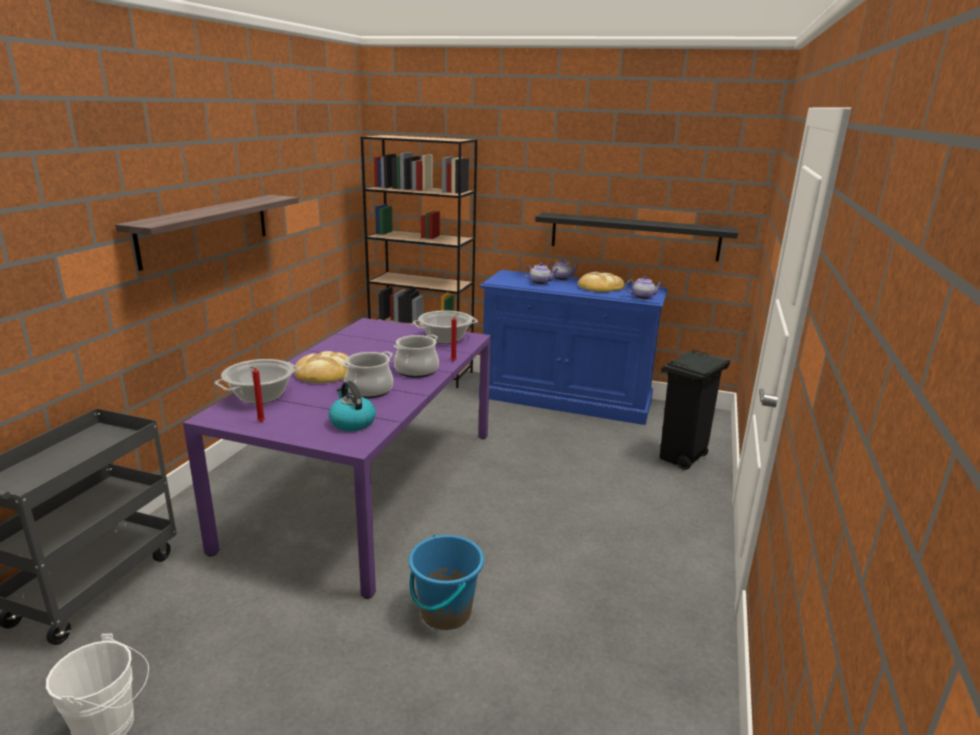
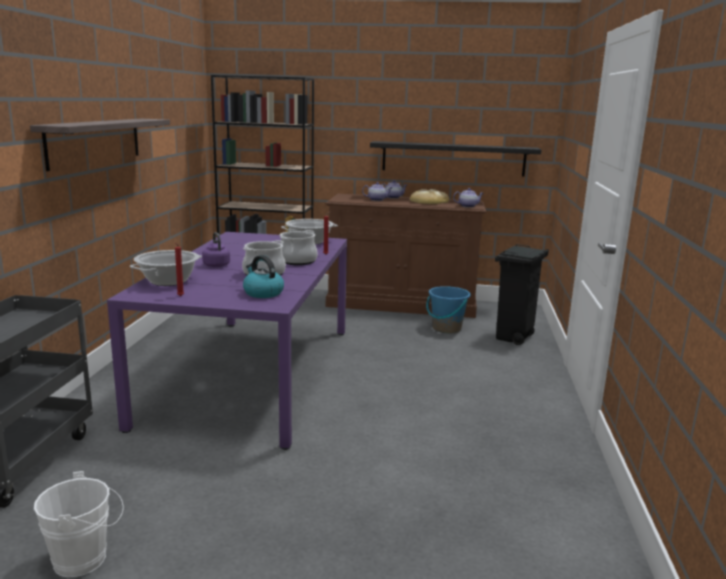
camera: 10 degrees left, 5 degrees down
(324, 372) = (216, 265): bread -> purple kettle
(445, 612) = (358, 452): blue bucket -> blue bucket (446, 328)
(566, 399) = (402, 304): blue cabinet -> brown cabinet

